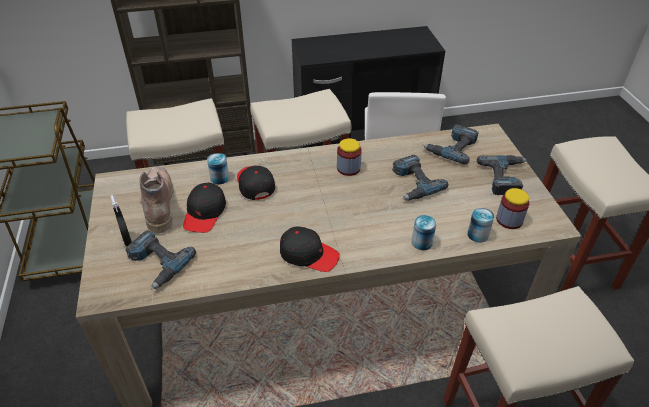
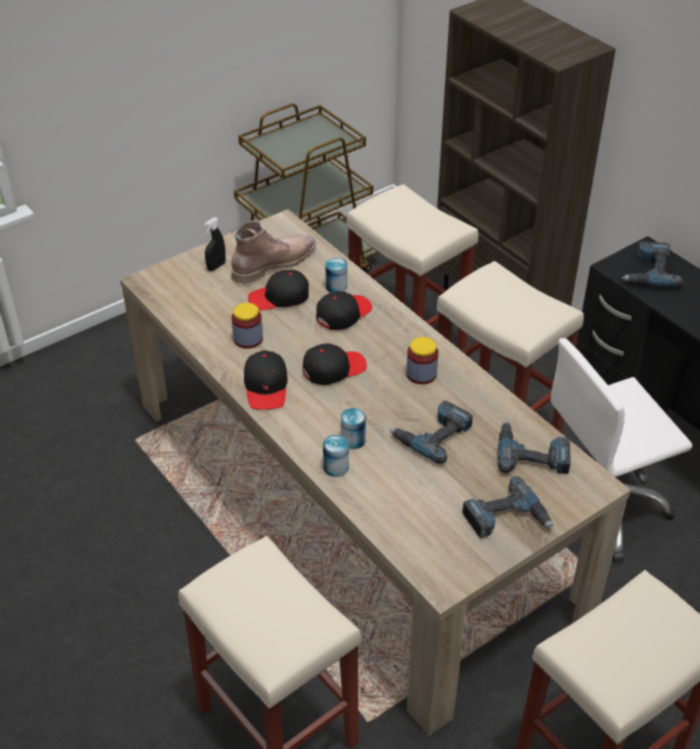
camera: 65 degrees right, 0 degrees up
(157, 263) = (198, 296): power drill -> power drill (648, 271)
(313, 209) = (333, 369): none -> black cap
(477, 234) = (378, 512): can -> can (353, 440)
(509, 220) = (423, 537): jar -> jar (248, 339)

